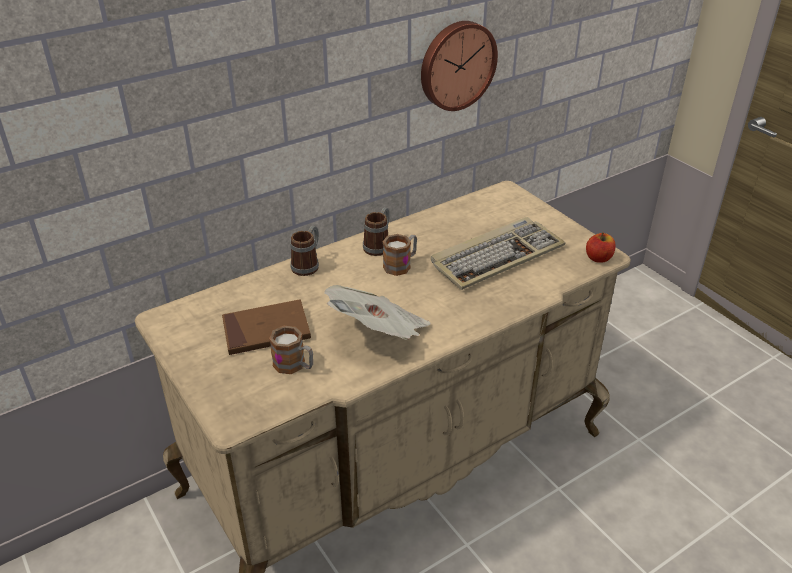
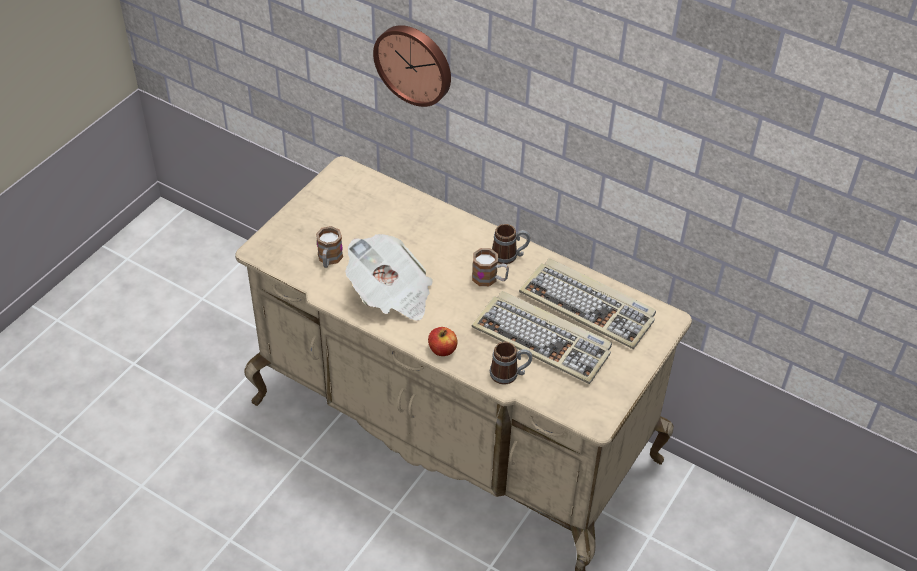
camera: 65 degrees right, 10 degrees up
(266, 331) = (359, 230): brown book -> none
(308, 265) = (454, 221): mug -> mug (509, 374)
(456, 65) = (656, 172): wall clock -> wall clock (414, 63)
(470, 222) = (589, 306): none -> keyboard
(598, 258) = (587, 416): apple -> apple (442, 349)

